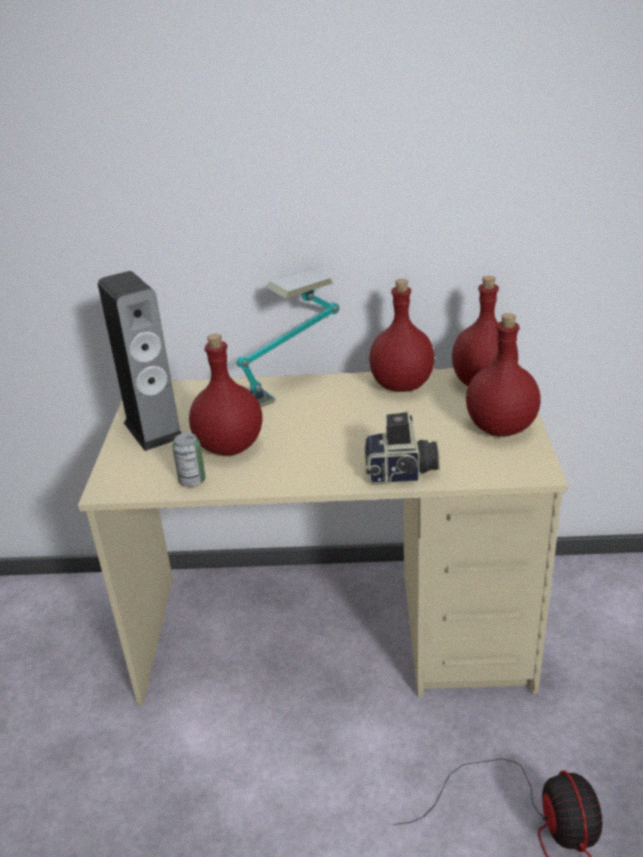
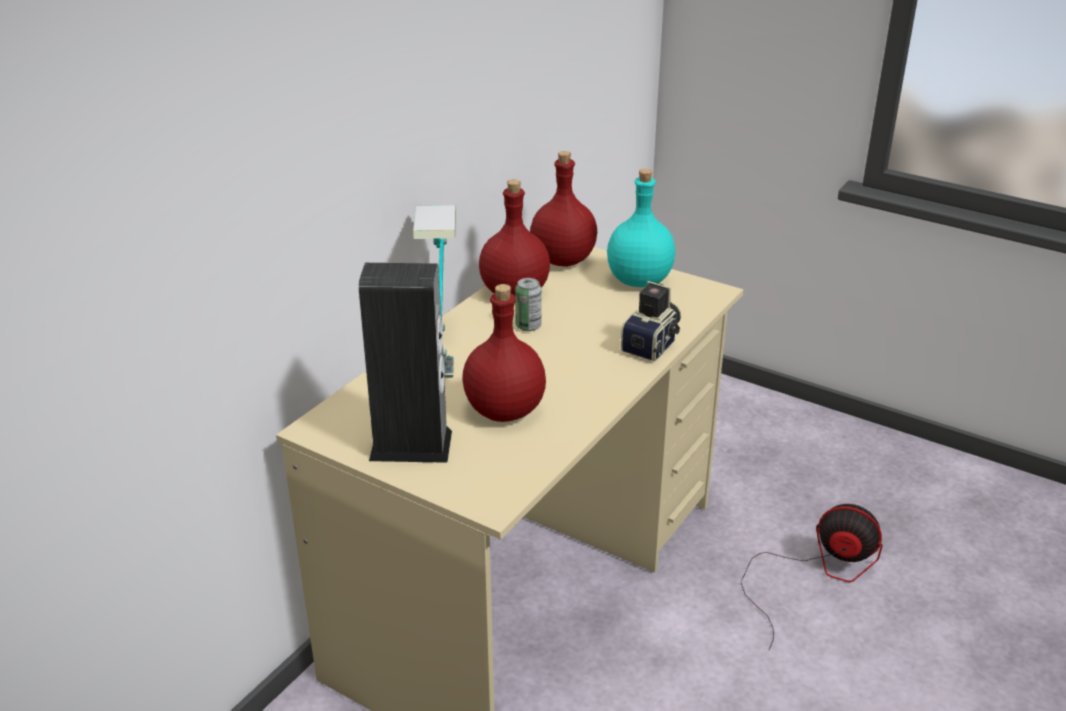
camera: 60 degrees left, 0 degrees up
(192, 481) = (541, 449): can -> can (528, 326)
(502, 428) = (640, 280): red bottle -> turquoise bottle

